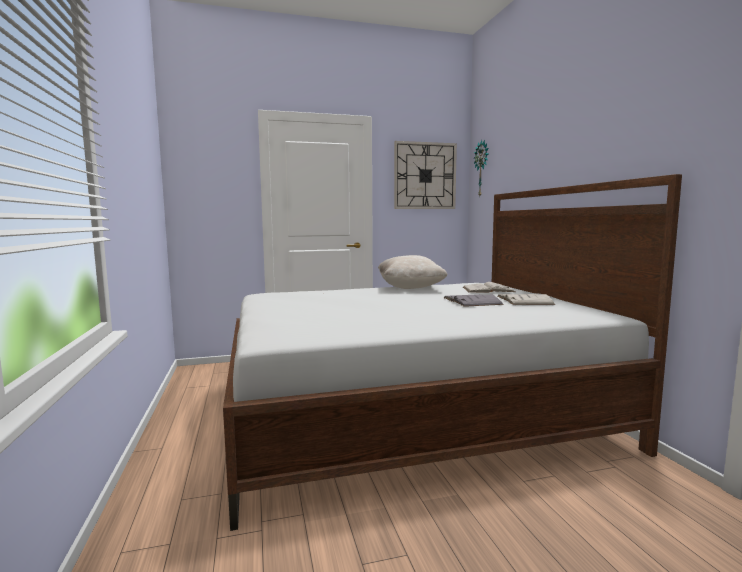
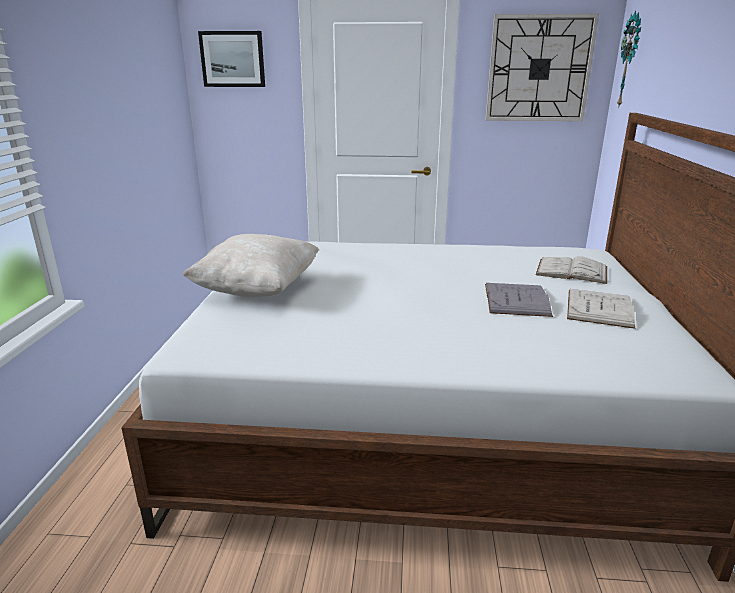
camera: 20 degrees right, 15 degrees up
(204, 164) = (232, 59): none -> picture
(410, 288) = (464, 252): beige pillow -> beige pillow (257, 289)

